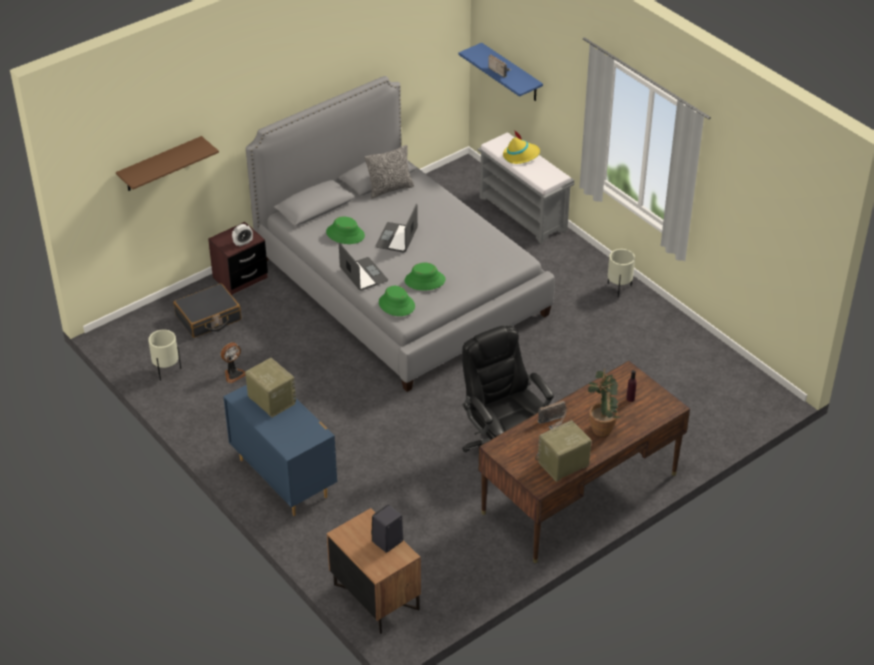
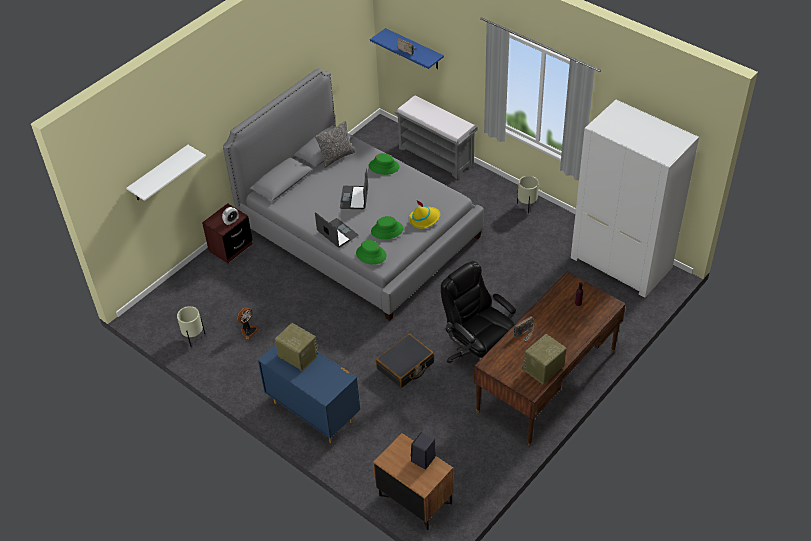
camera: 10 degrees left, 5 degrees up
(160, 164) = (159, 174): brown shelf -> white shelf
(208, 318) = (215, 286): black suitcase -> black suitcase (405, 366)
(345, 234) = (313, 201): green hat -> green hat (384, 166)
(521, 155) = (431, 113): yellow hat -> yellow hat (424, 219)
(603, 426) = (565, 330): potted plant -> none
(719, 374) = (622, 262): none -> white wardrobe

